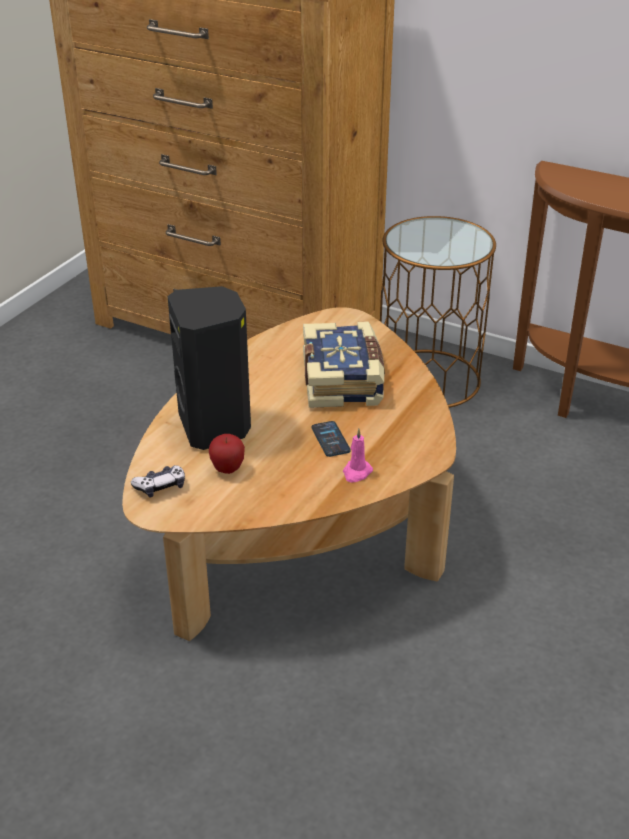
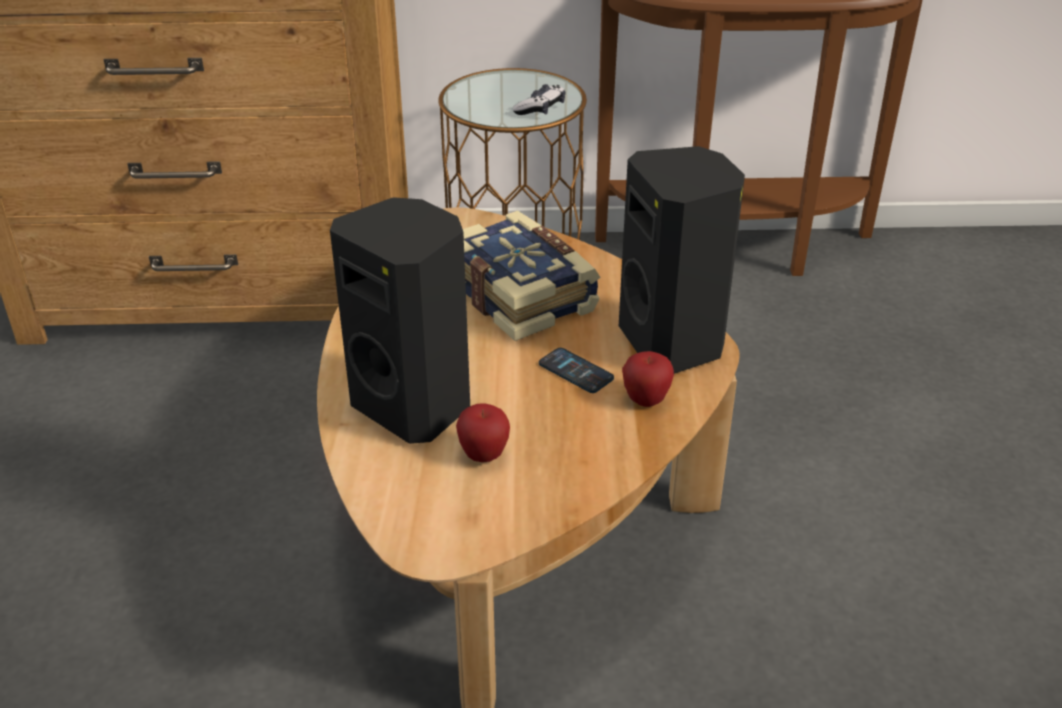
camera: 30 degrees left, 0 degrees up
(160, 486) = (415, 513): game controller -> game controller (540, 109)
(356, 473) = (645, 400): pink candle -> apple
(411, 444) = (674, 343): none -> black speaker

